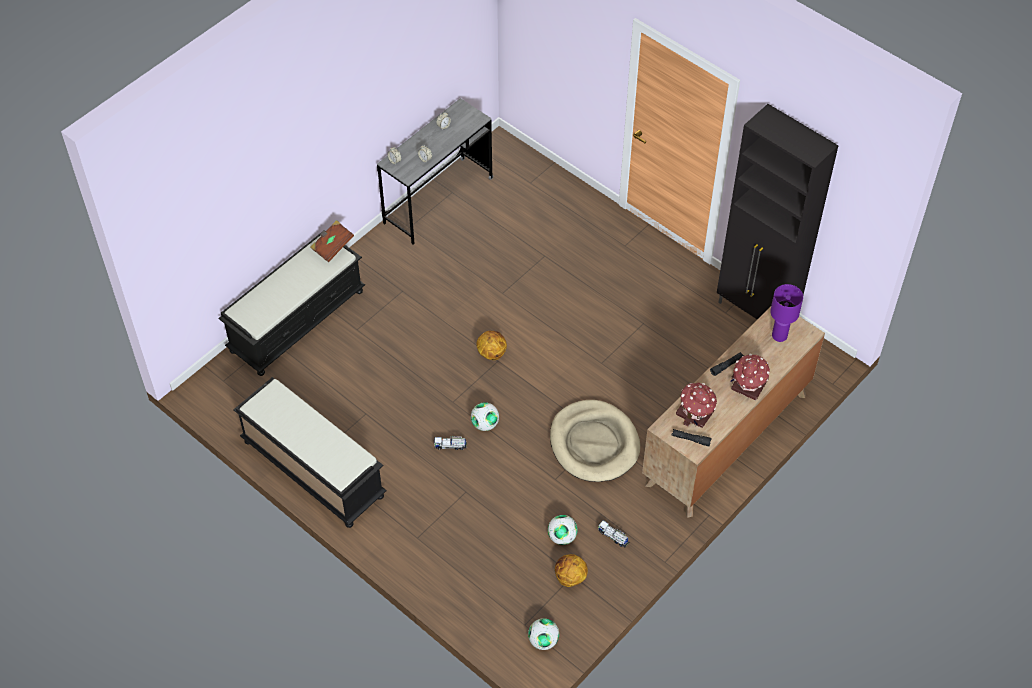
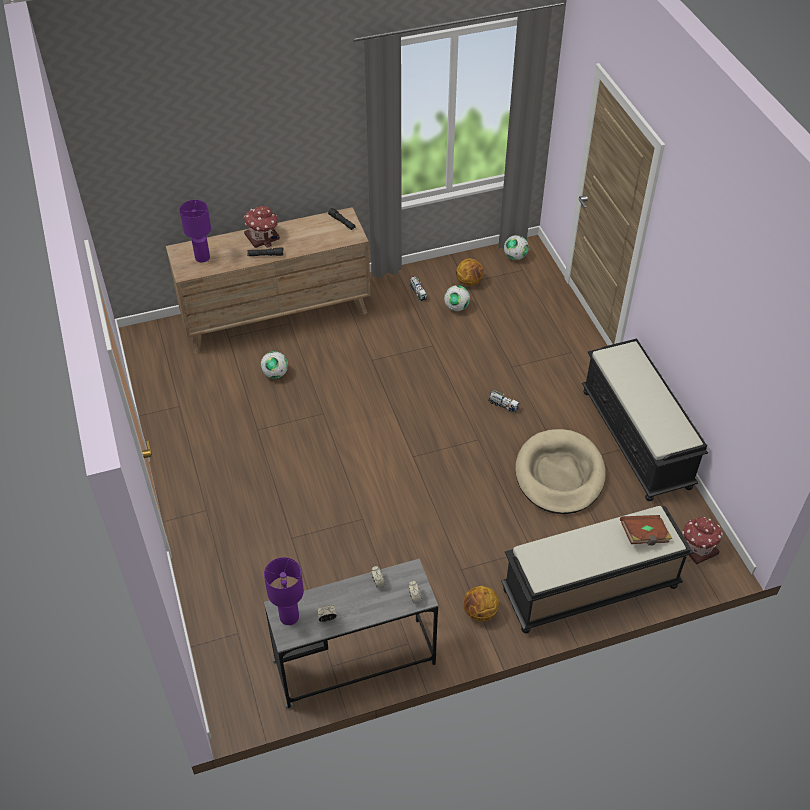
camera: 150 degrees left, 5 degrees down
(332, 246) = (533, 569): brown book -> brown book (644, 535)
(468, 117) = (289, 616): none -> purple table lamp
(485, 424) = (461, 409): football -> football (275, 374)
(491, 353) = (414, 466): basketball -> basketball (480, 612)
(594, 443) = (381, 356): beige dog bed -> beige dog bed (559, 475)
(696, 412) = (321, 236): toy house -> toy house (697, 547)
(756, 313) = (155, 393): black cabinet -> none

